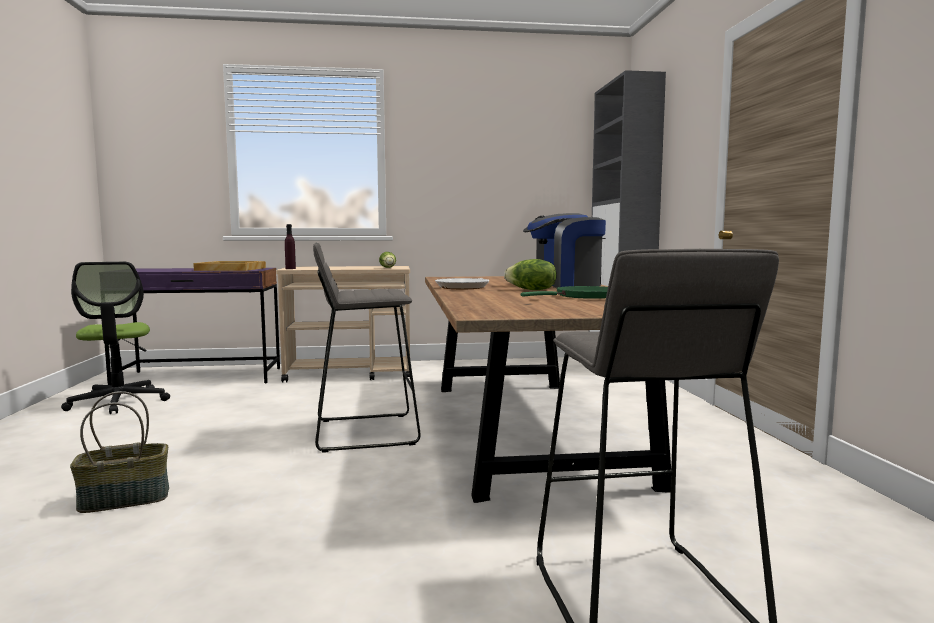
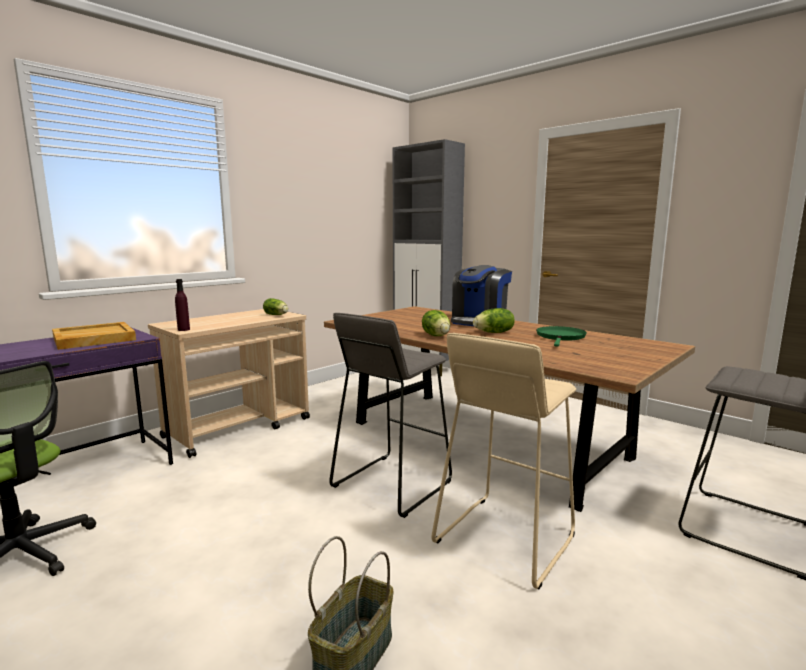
camera: 40 degrees left, 5 degrees up
(357, 490) = (504, 538): none -> beige stool
(464, 287) = (437, 336): frying pan -> lettuce

